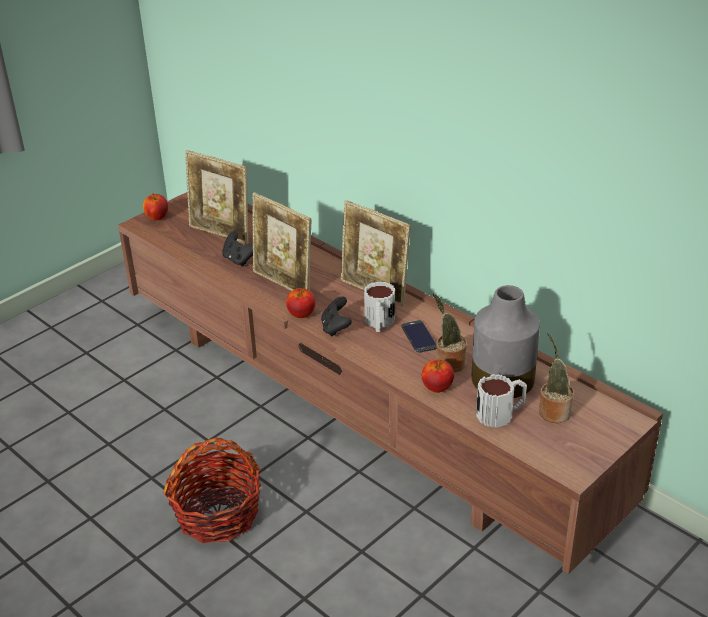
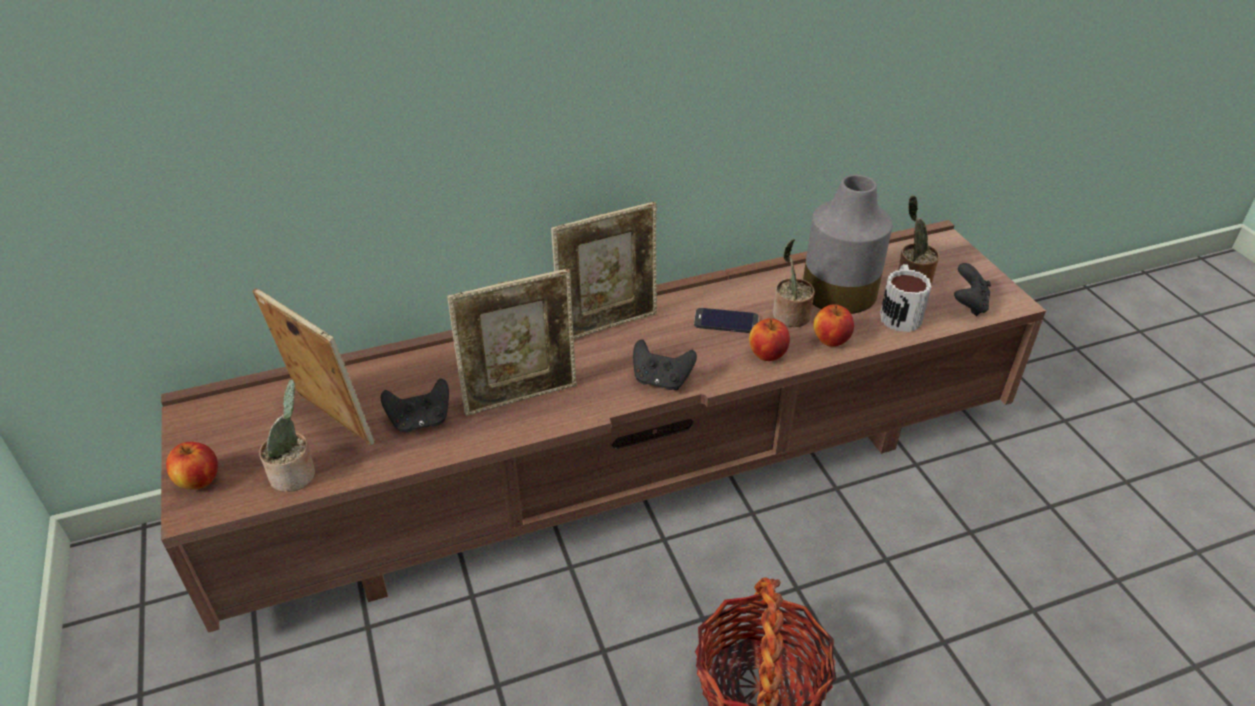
camera: 65 degrees left, 5 degrees up
(177, 240) = (296, 475): none -> potted plant
(221, 233) = (330, 420): picture frame -> picture frame turned 105 degrees counterclockwise
(301, 314) = (607, 401): apple -> apple (767, 354)
(379, 323) = (677, 342): mug -> none
(546, 448) = (968, 304): none -> black game controller

